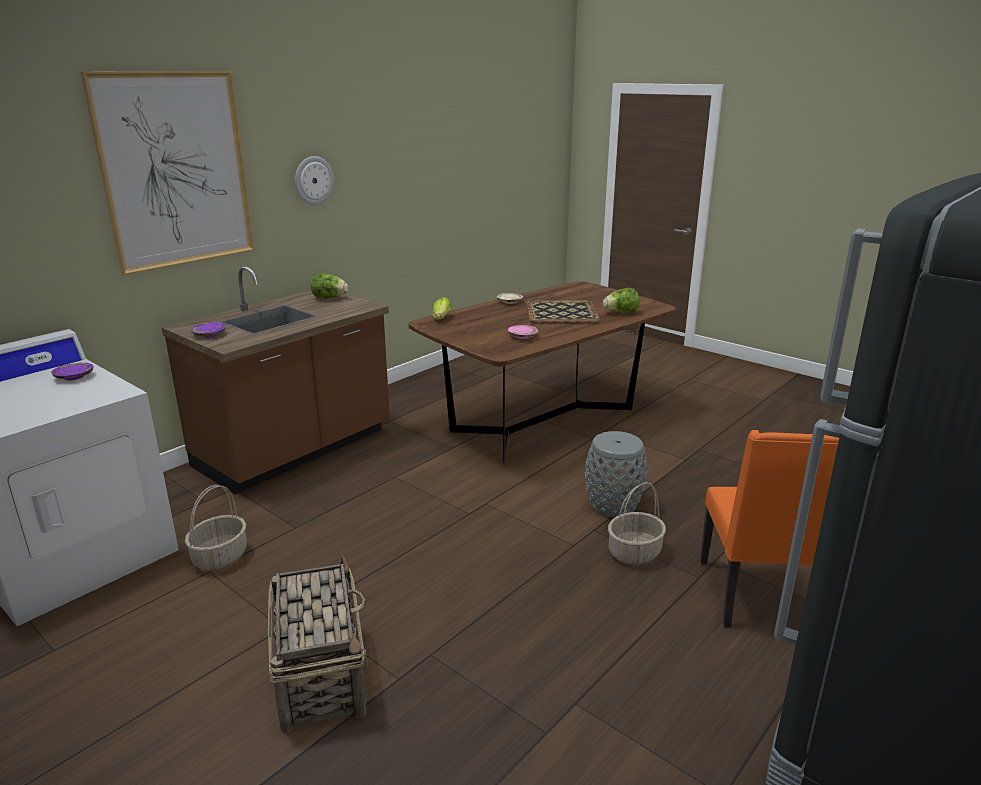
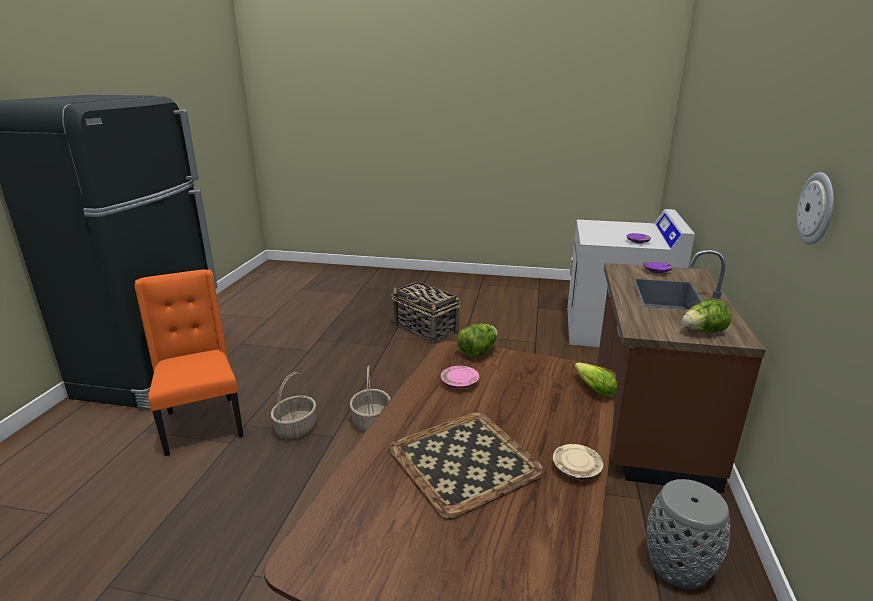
camera: 150 degrees right, 0 degrees up
(176, 171) = (753, 145): picture -> none
(220, 556) = (543, 348): basket -> basket (371, 421)
(613, 505) = (325, 467): grey stool -> grey stool (678, 566)
(621, 313) = (369, 498): lettuce -> lettuce (478, 352)

